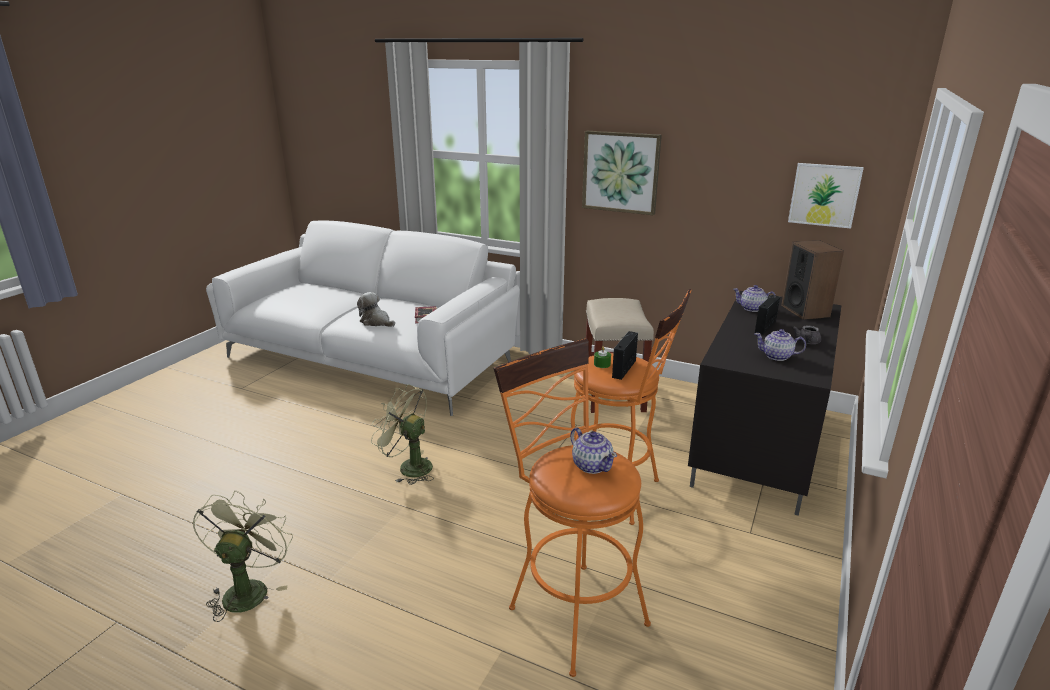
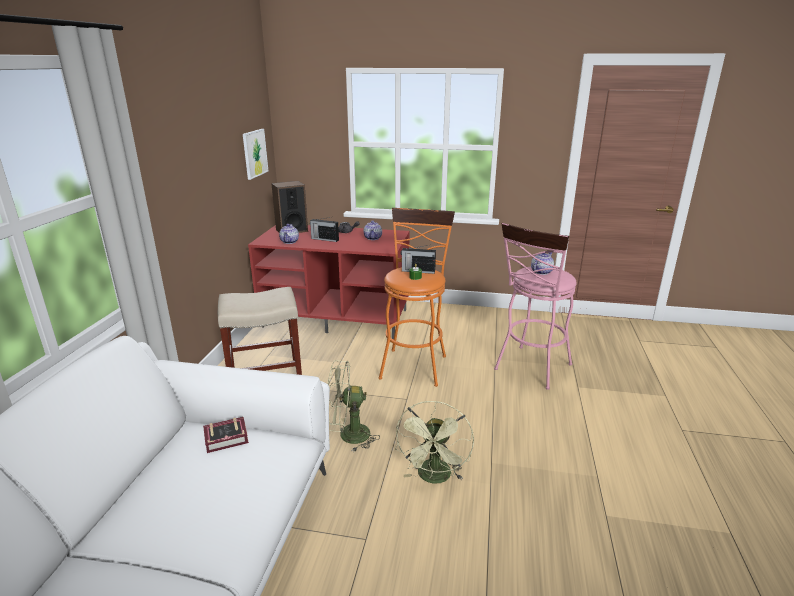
camera: 105 degrees left, 0 degrees up
(248, 589) = (649, 523): green fan -> green fan (347, 436)
(376, 322) = (237, 489): plush toy -> none
(570, 608) = (530, 369): orange stool -> pink stool
(621, 172) = (163, 181): picture -> none
(759, 447) = (337, 318): black tv stand -> red tv stand

